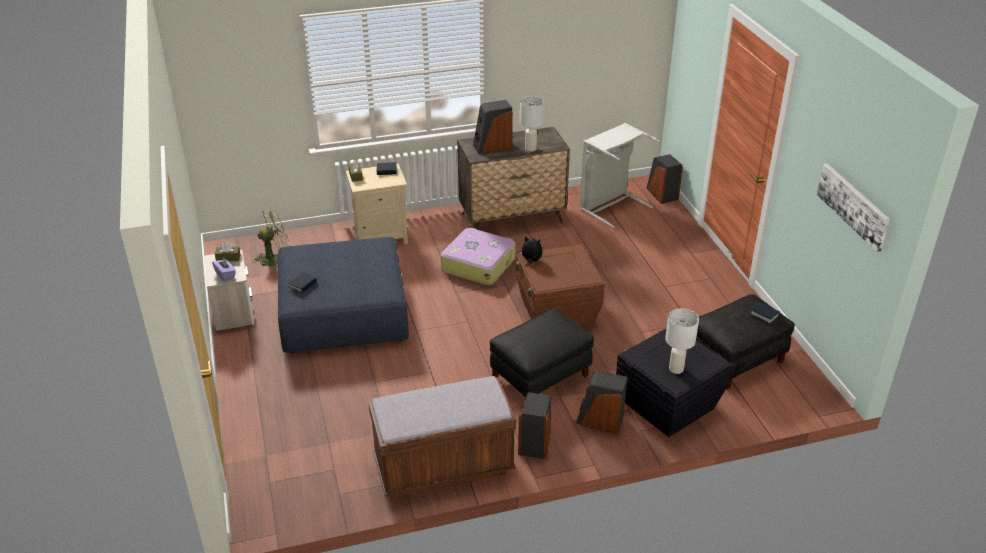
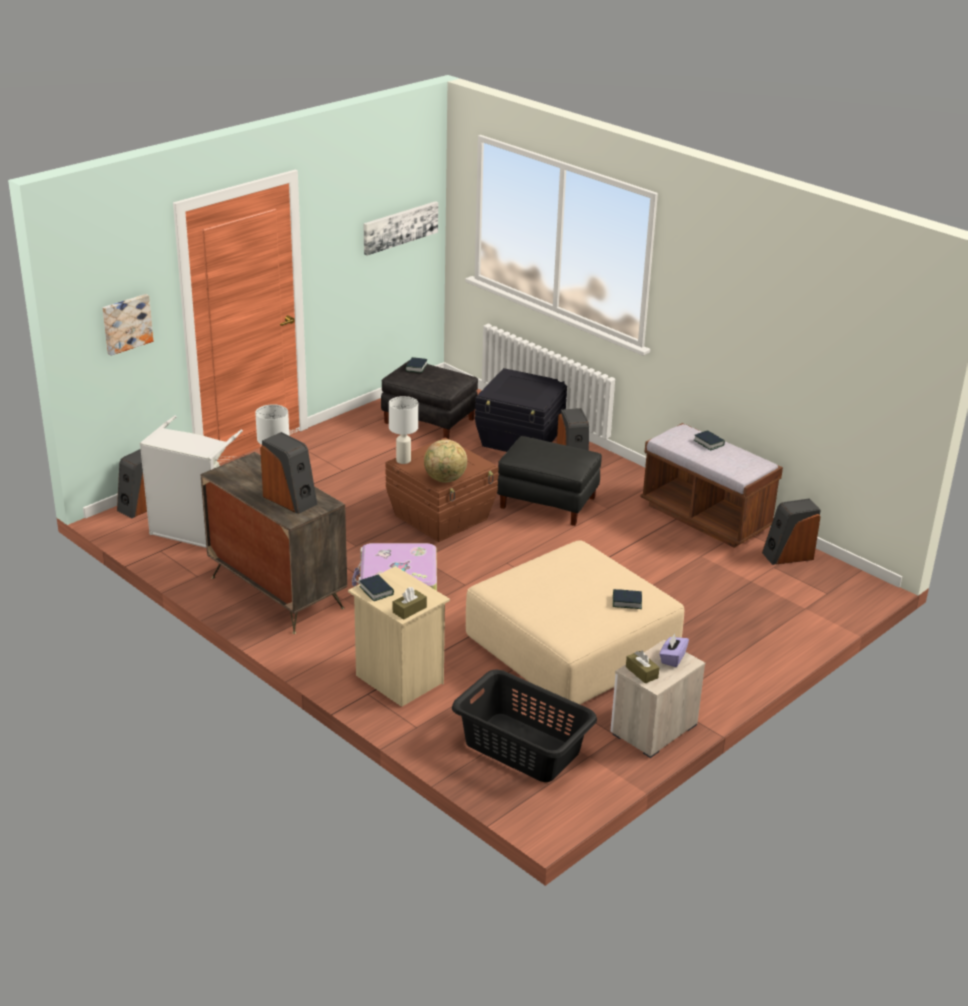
camera: 120 degrees left, 5 degrees down
(275, 258) = (522, 748): green fan -> black laundry basket
(343, 313) = (573, 647): blue ottoman -> beige ottoman
(456, 409) = (709, 443): none -> book
(531, 261) = (445, 479): plush toy -> globe
(535, 441) = (629, 485): speaker -> speaker (787, 555)
(676, 369) = (536, 385): white table lamp -> white table lamp (403, 460)
(694, 67) = (126, 323): none -> picture

